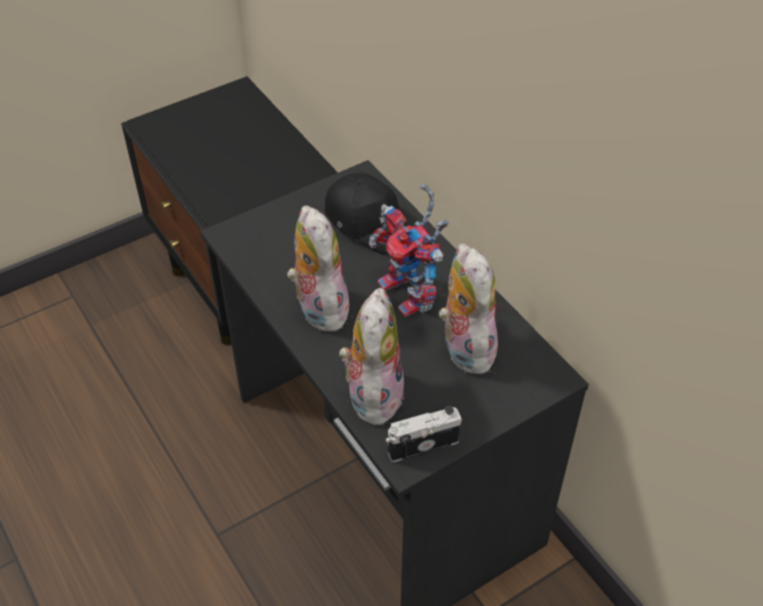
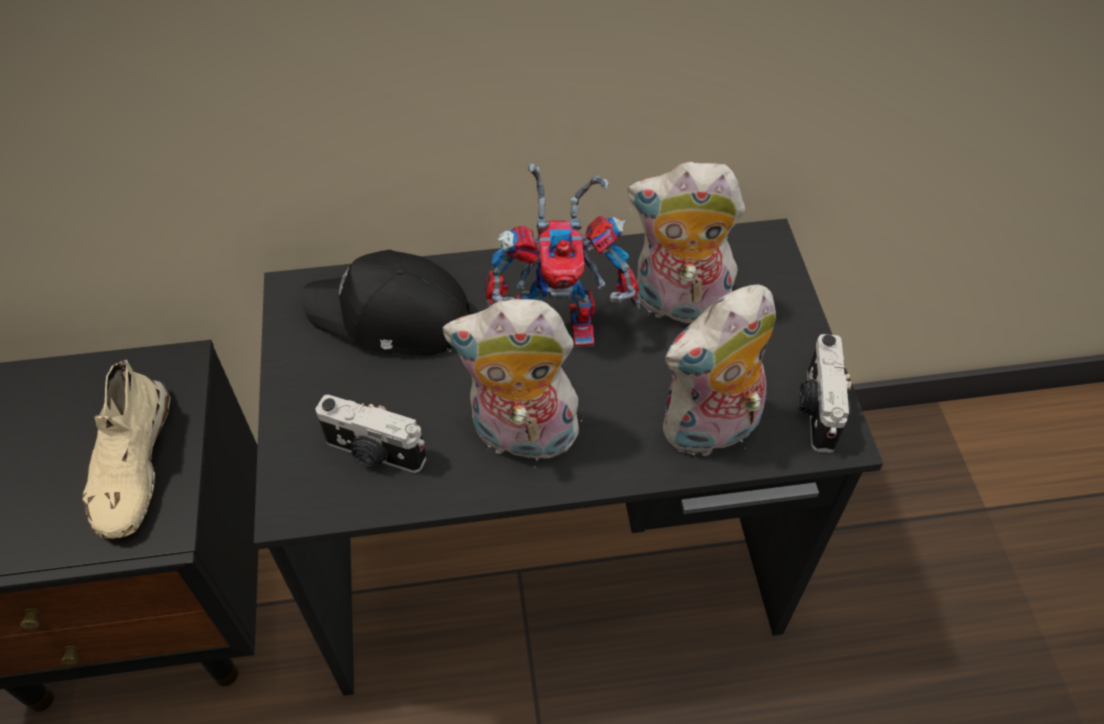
camera: 65 degrees left, 5 degrees up
(247, 184) = (131, 464): none -> beige shoe
(274, 252) = (374, 453): none -> camera
(369, 221) = (390, 317): black cap -> black cap turned 150 degrees counterclockwise
(372, 393) = (710, 431): plush toy -> plush toy turned 60 degrees counterclockwise

